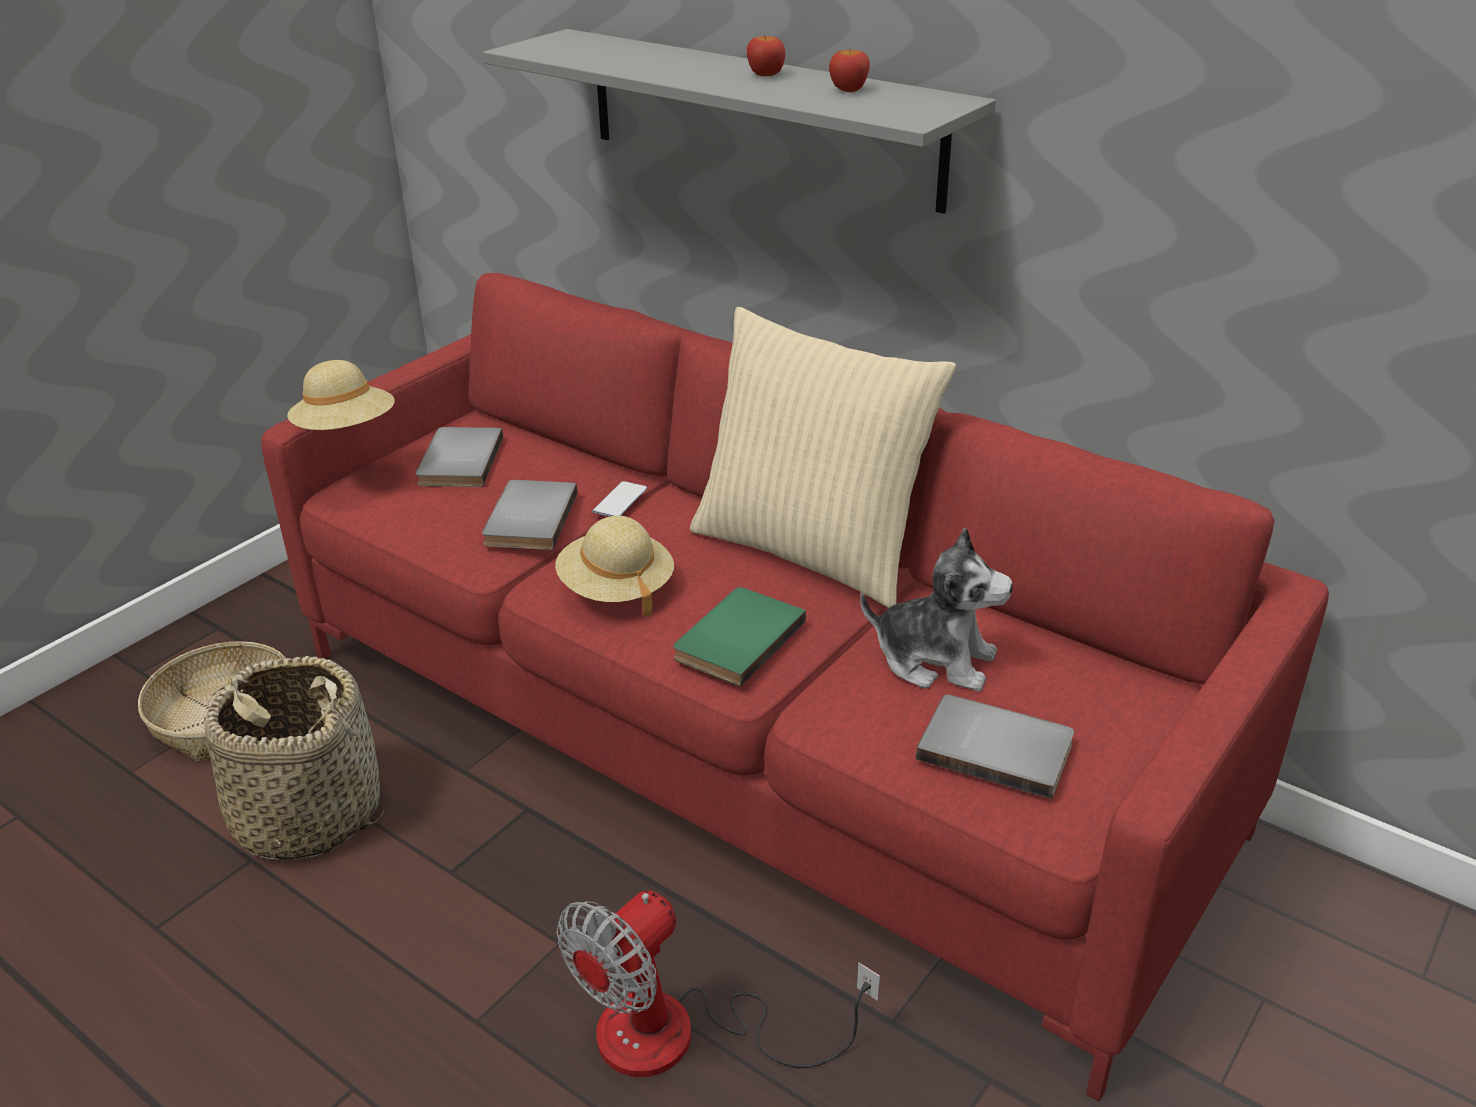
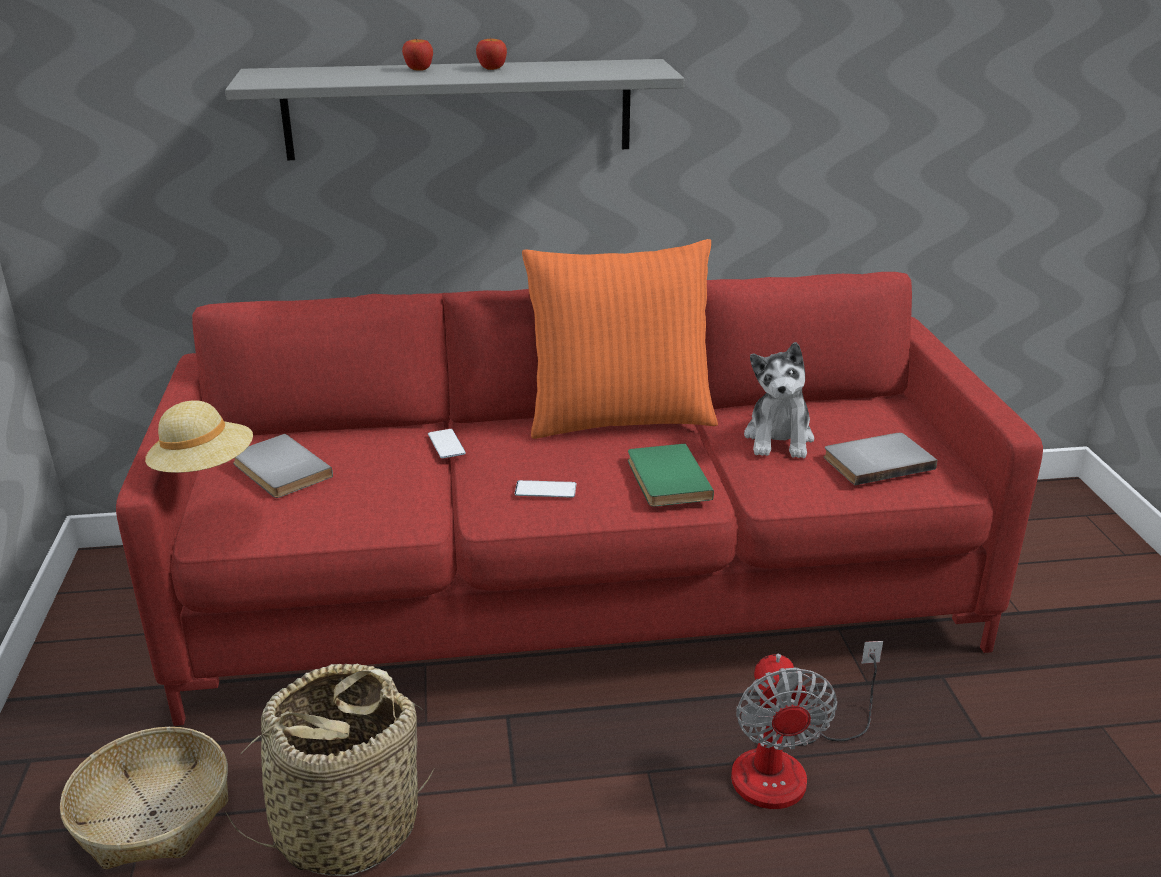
camera: 45 degrees left, 5 degrees down
(527, 518) = (405, 480): grey book -> none
(616, 589) = (545, 490): beige hat -> phone
(811, 550) = (619, 418): beige pillow -> orange pillow
(848, 90) = (571, 67): apple -> apple (418, 69)
(935, 660) = (779, 439): plush toy -> plush toy turned 120 degrees clockwise

